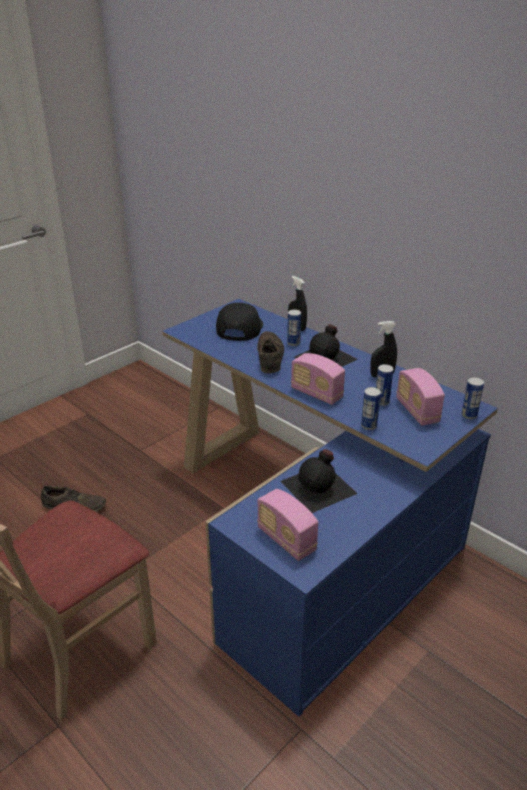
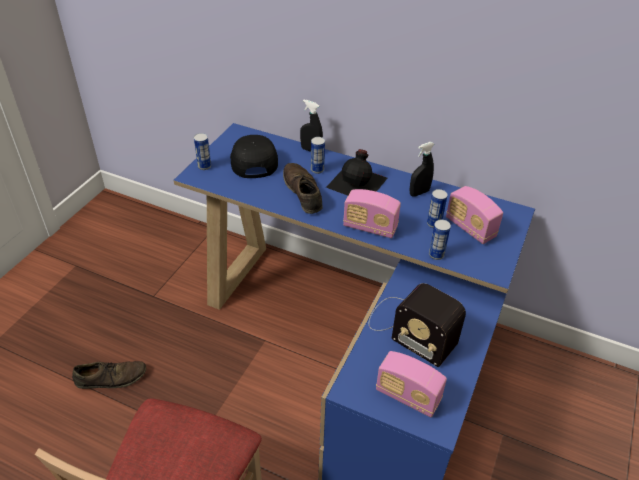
camera: 20 degrees left, 10 degrees up
(319, 487) = (409, 328): black bottle -> radio
(469, 415) = (516, 222): can -> can (204, 166)

